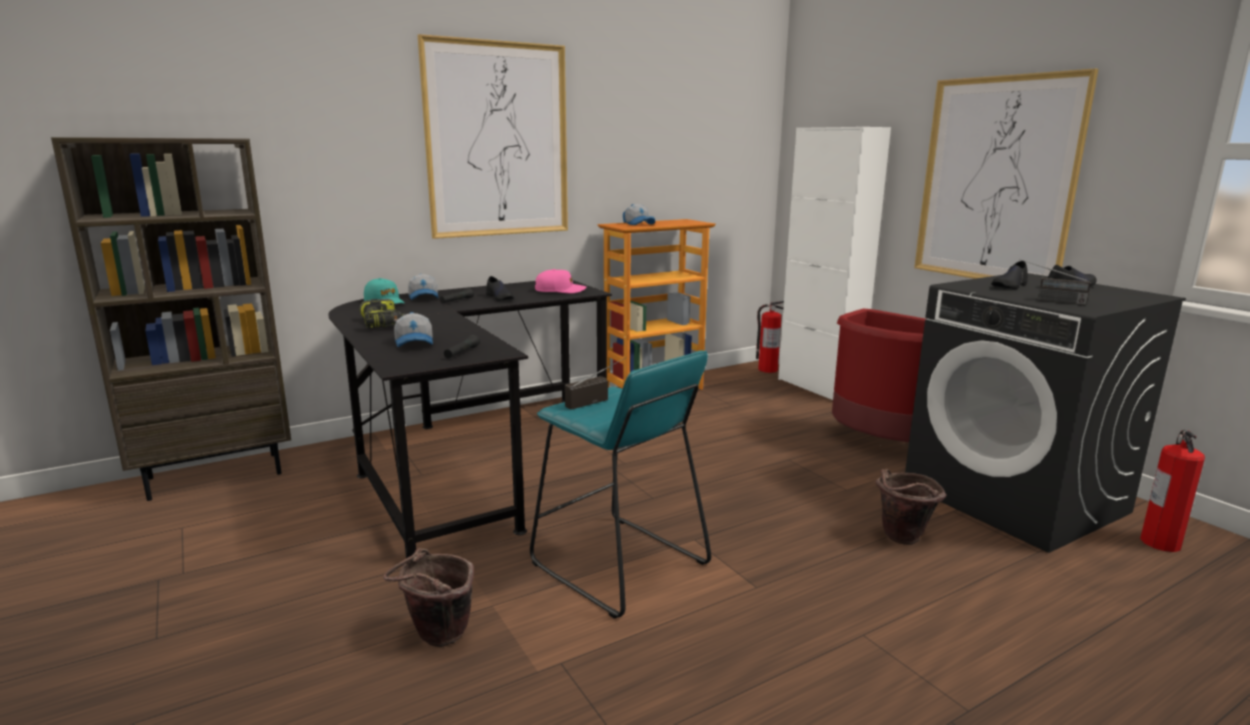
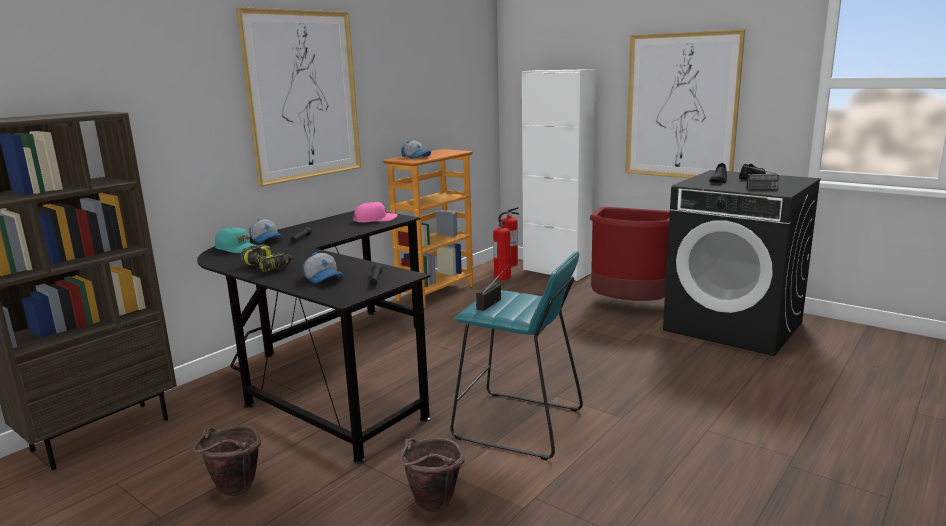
camera: 20 degrees left, 0 degrees up
(500, 298) = (334, 232): black shoe -> none
(901, 540) = (687, 367): brown bucket -> brown bucket (233, 491)
(1160, 542) = (827, 337): fire extinguisher -> fire extinguisher (502, 277)

